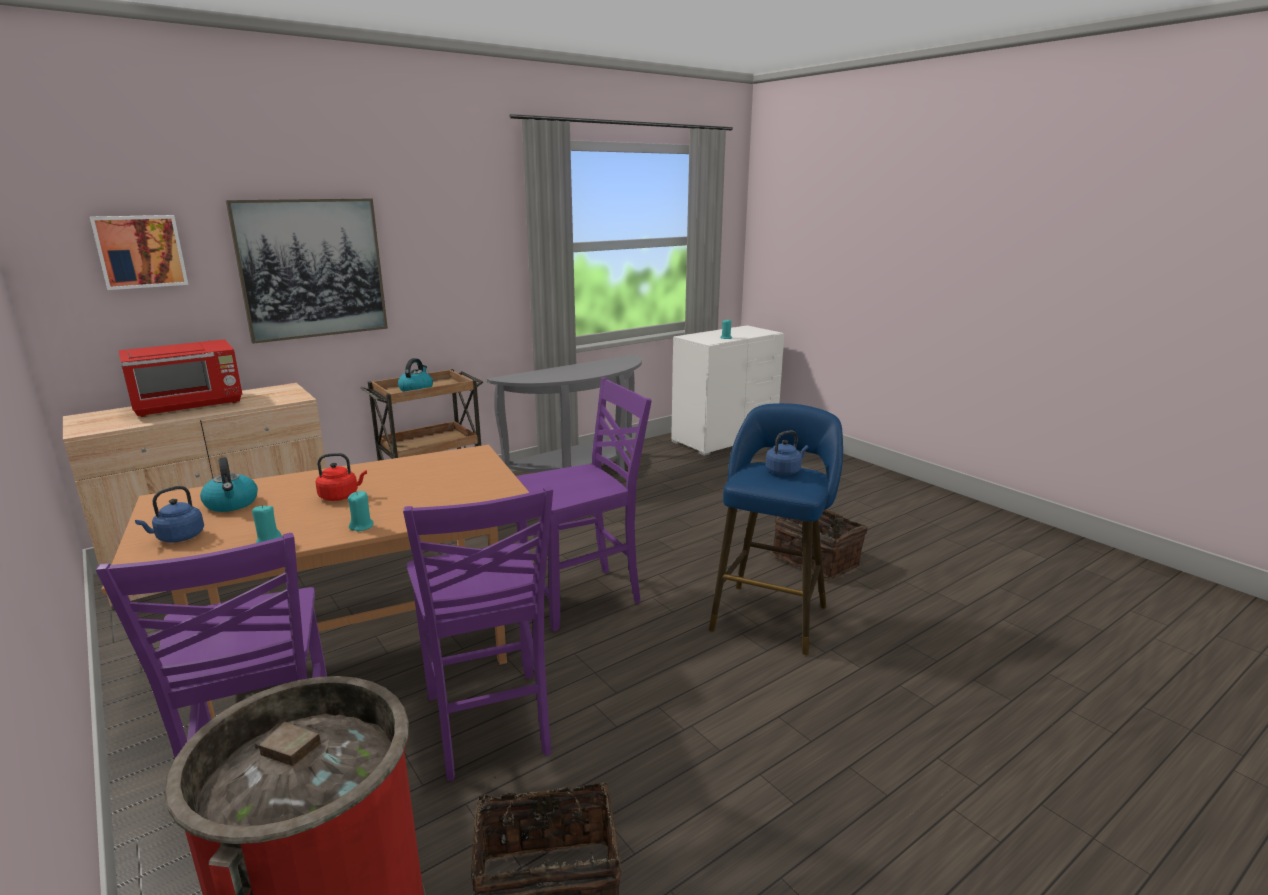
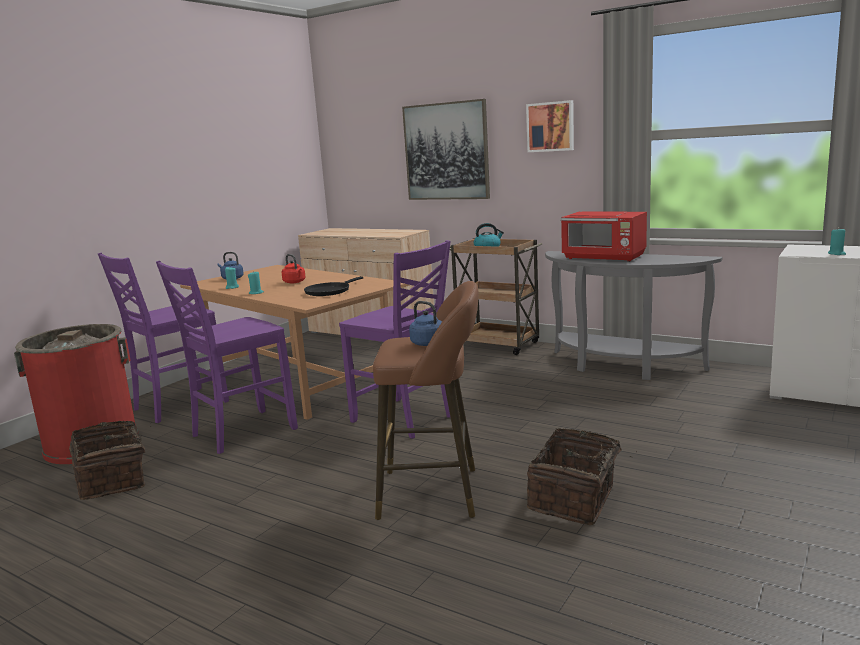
camera: 70 degrees right, 5 degrees down
(140, 251) = (366, 139): picture -> picture (551, 126)
(190, 405) = (364, 231): red microwave -> red microwave (604, 257)
(232, 504) = (274, 274): kettle -> none
(456, 483) = (329, 291): none -> black frying pan
(771, 614) = (436, 492): blue stool -> brown stool

